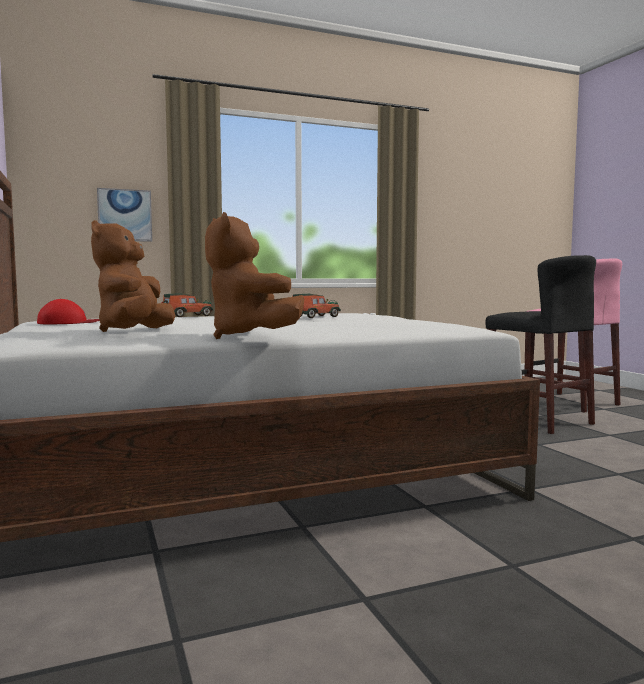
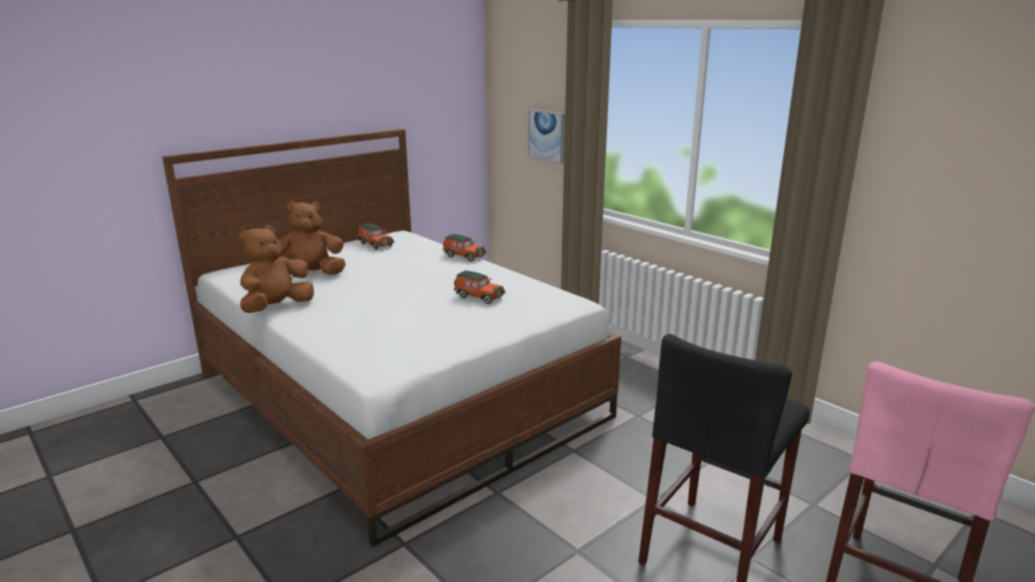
camera: 70 degrees right, 15 degrees up
(68, 322) = (375, 244): red cap -> toy car

